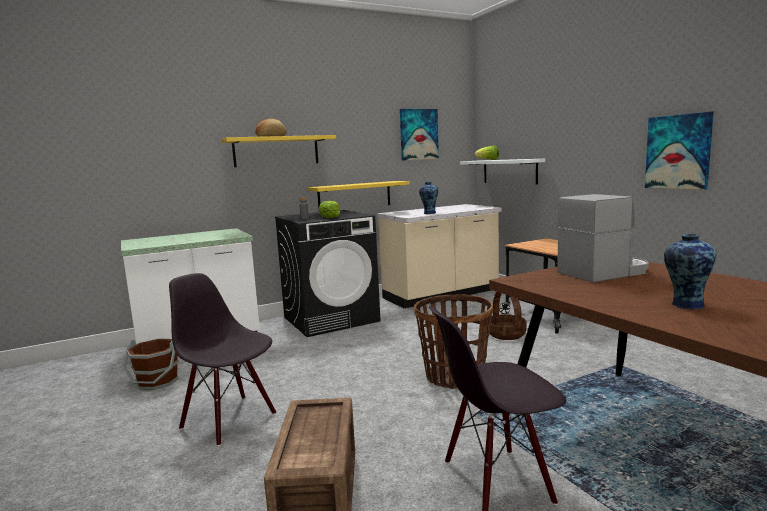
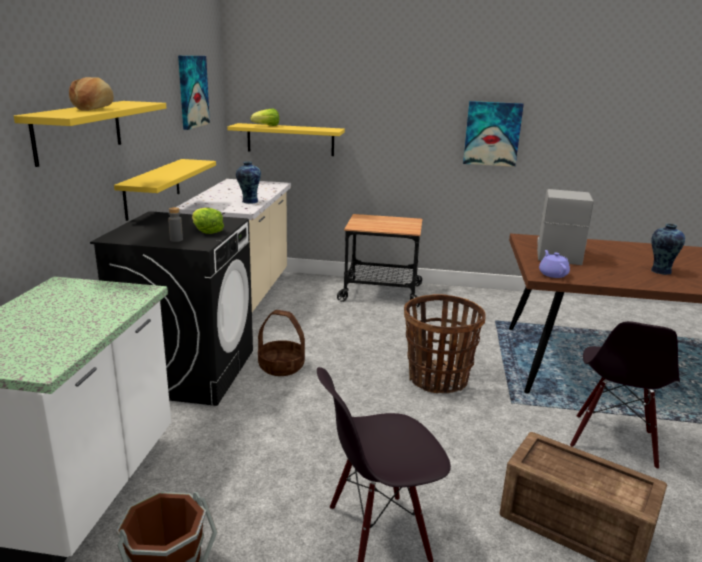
camera: 55 degrees left, 10 degrees up
(506, 334) = (387, 322): basket -> basket (282, 366)
(509, 171) = (290, 139): white shelf -> yellow shelf
(530, 281) = (552, 274): none -> purple teapot

